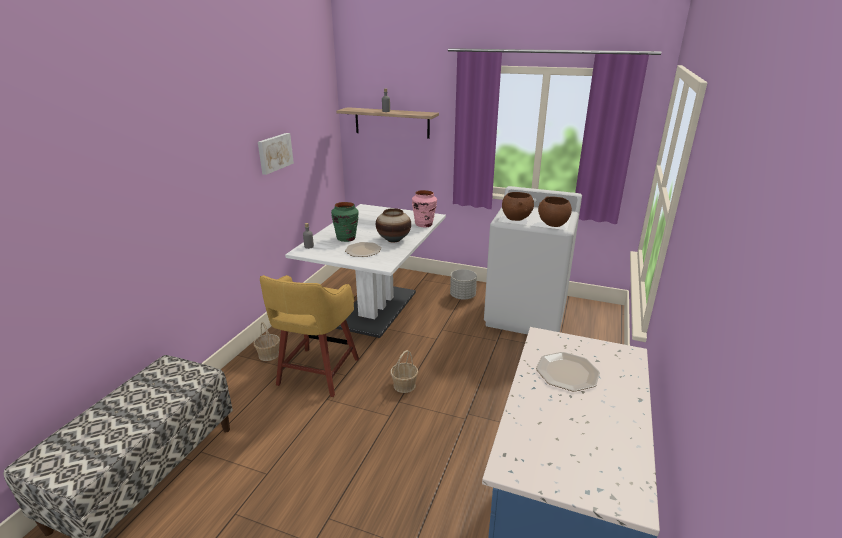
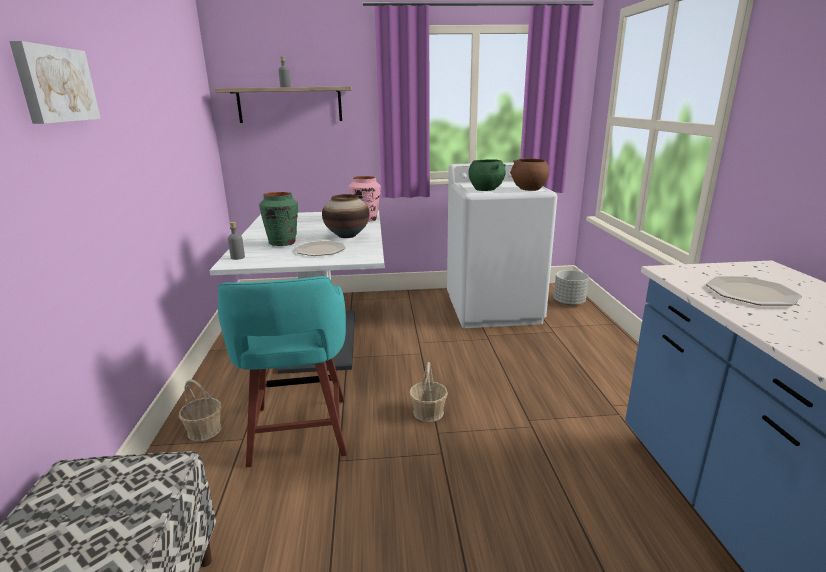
camera: 25 degrees left, 5 degrees down
(274, 153) = (156, 128): picture -> picture (55, 84)
(317, 373) = (298, 433): yellow stool -> turquoise stool
(462, 296) = (412, 306): grey planter -> grey planter (568, 302)
(516, 218) = (486, 190): brown bowl -> green bowl

